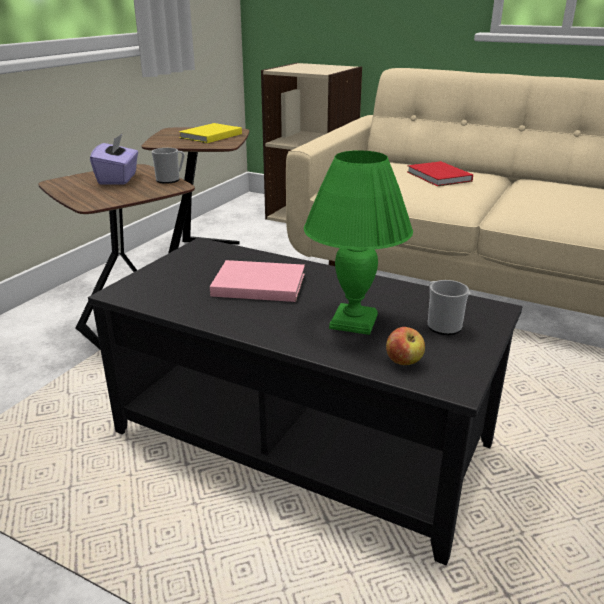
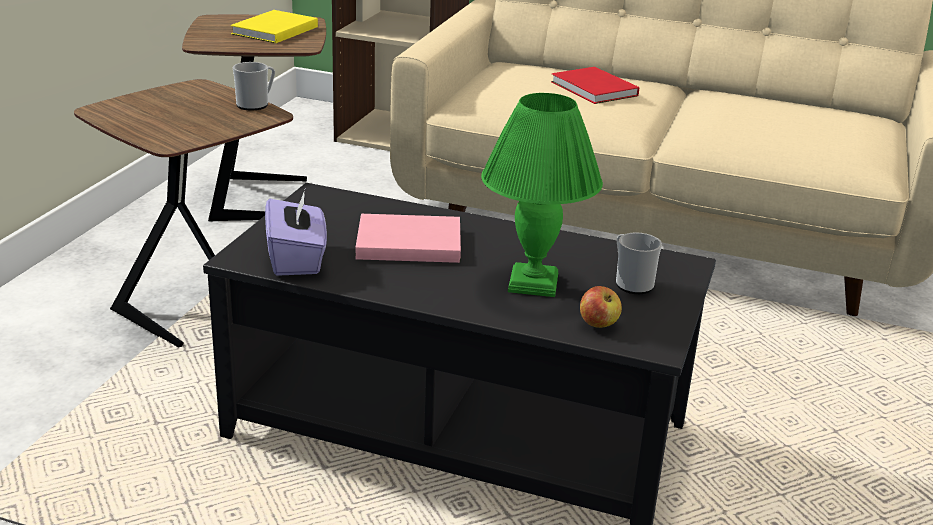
camera: 10 degrees left, 0 degrees up
(118, 179) = (183, 104): purple tissue box -> purple tissue box (297, 259)

